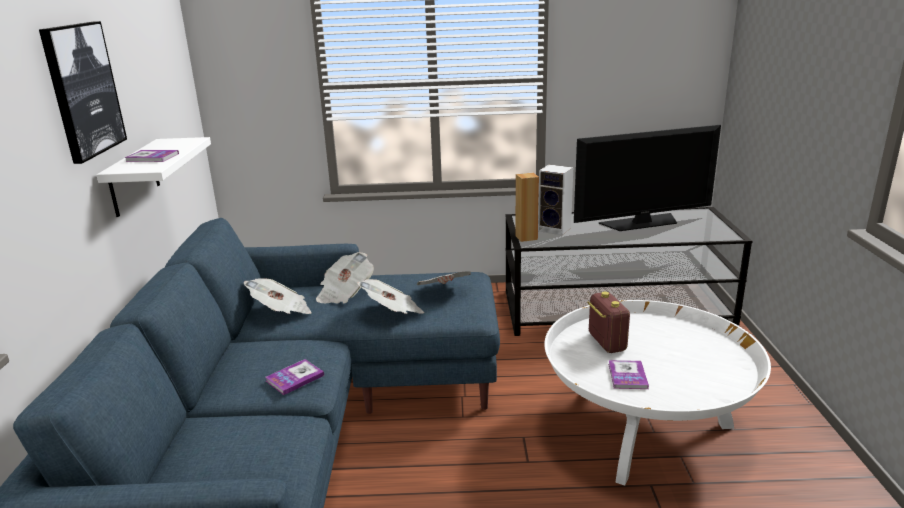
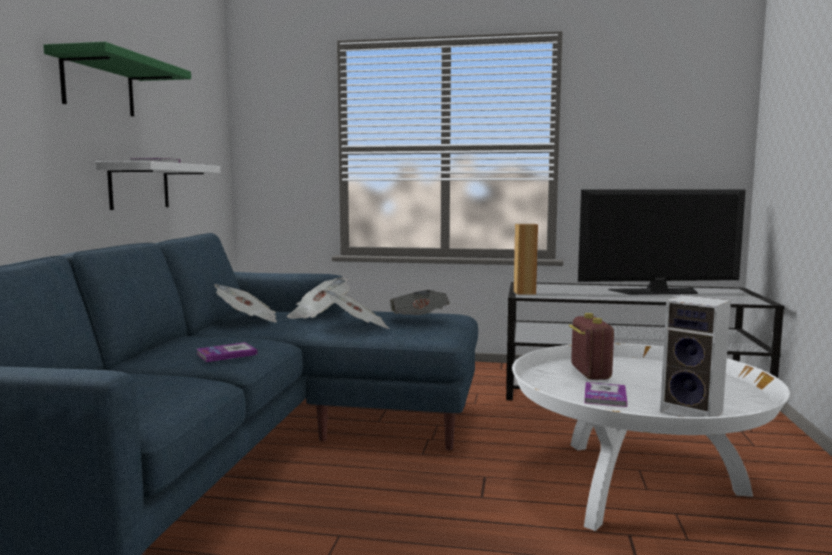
camera: 10 degrees right, 15 degrees down
(83, 90) = (98, 85): picture -> green shelf
(556, 229) = (559, 291): speaker -> speaker (694, 412)

